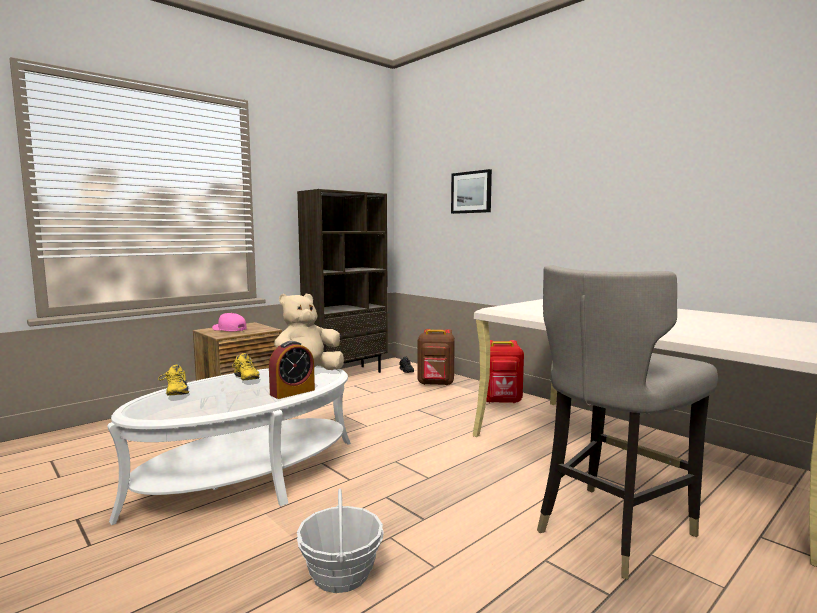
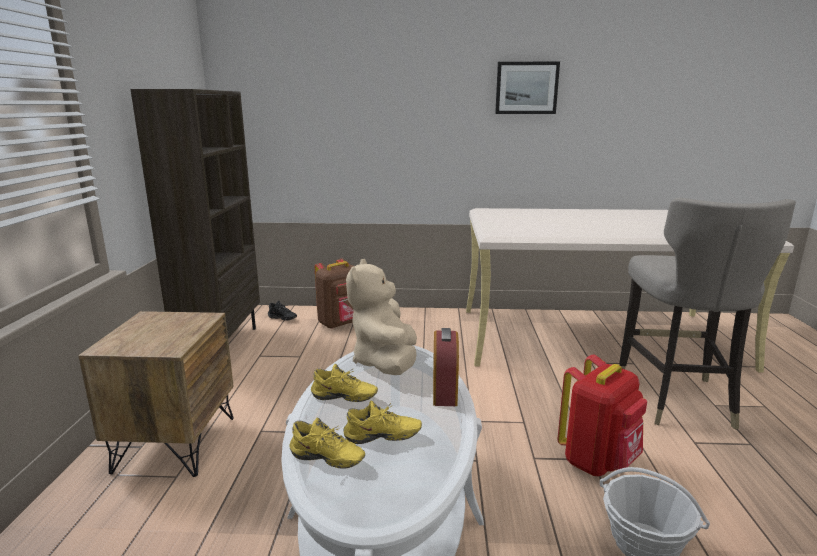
camera: 45 degrees left, 10 degrees up
(213, 396) = (382, 439): none -> yellow shoe
(229, 329) = (145, 335): pink cap -> none
(471, 192) = (348, 93): picture -> picture (526, 88)
(501, 401) = (429, 323): red backpack -> red backpack (597, 461)

